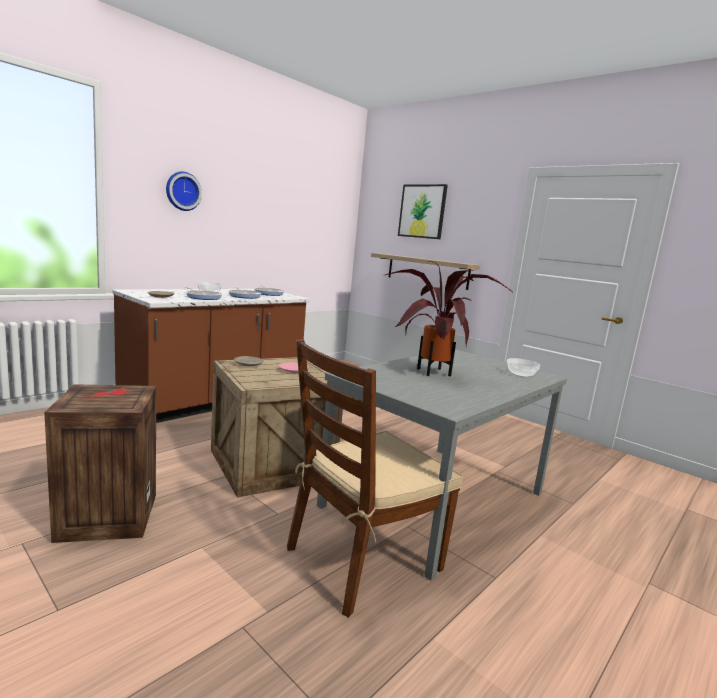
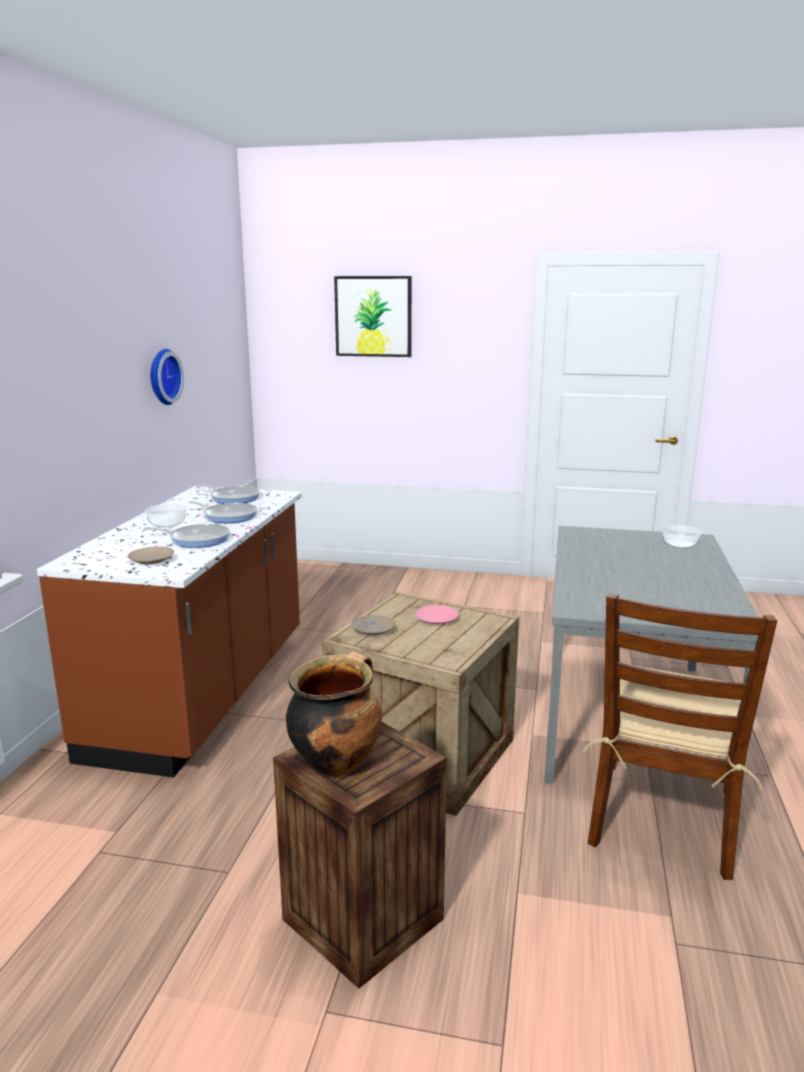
camera: 30 degrees left, 5 degrees up
(91, 394) = (335, 761): none -> cooking pot
(182, 191) = (65, 354): wall clock -> wall clock (162, 376)
(427, 271) = (396, 404): shelf -> none
(433, 373) = (626, 574): potted plant -> none

